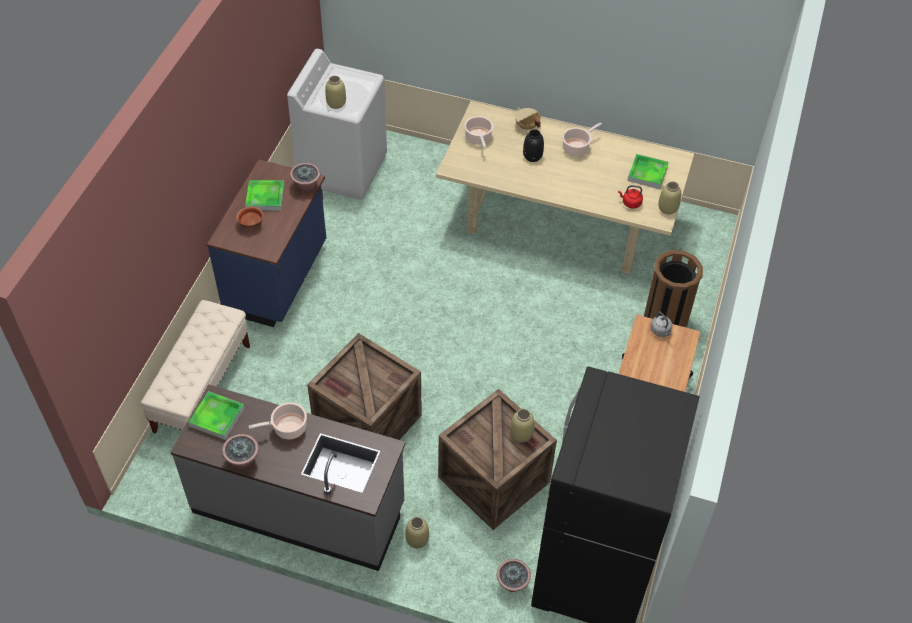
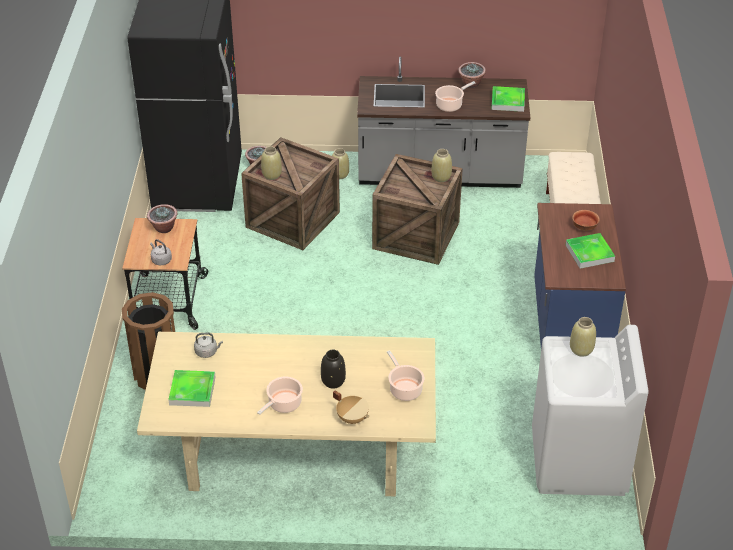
camera: 165 degrees right, 10 degrees down
(306, 186) = (557, 272): potted plant -> potted plant (163, 228)
(630, 203) = (207, 352): red kettle -> grey kettle
(667, 208) = (164, 355): beige vase -> beige vase (441, 177)

